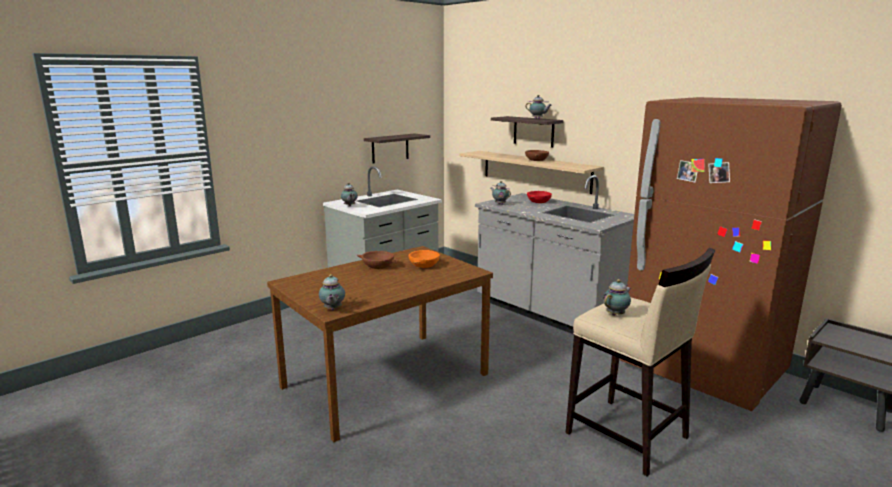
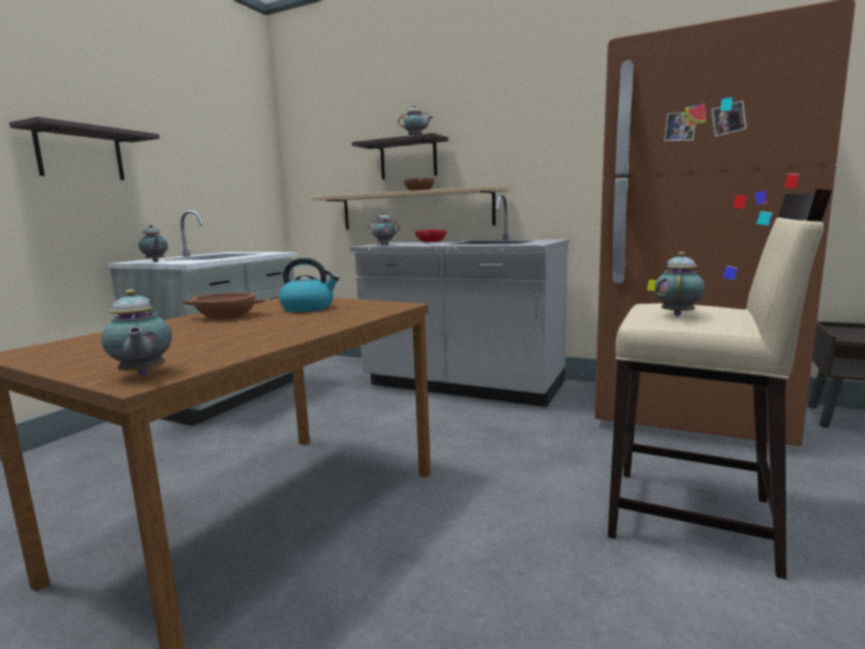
camera: 20 degrees left, 5 degrees down
(390, 148) = (210, 193): shelf -> shelf (80, 154)
(424, 265) = (308, 308): orange bowl -> kettle

